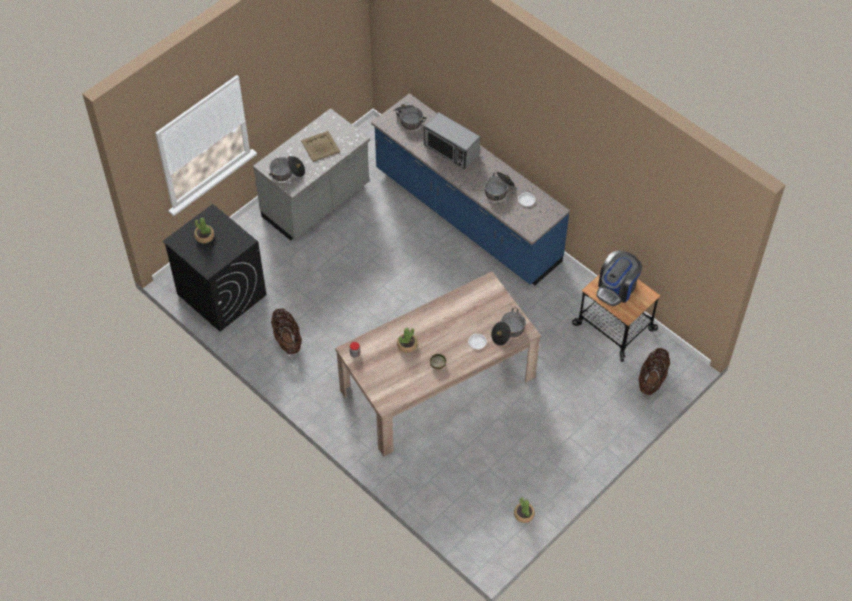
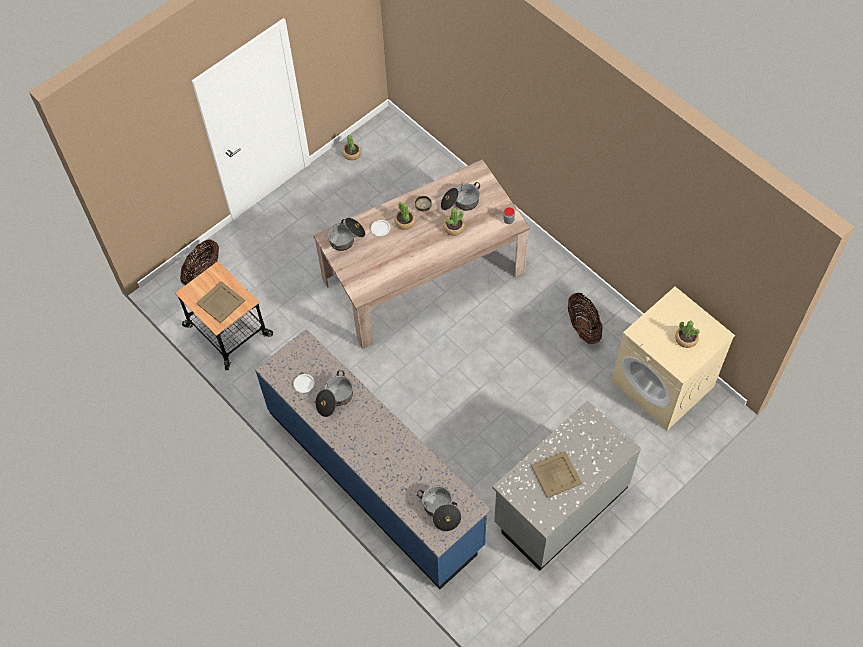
camera: 175 degrees left, 5 degrees up
(221, 294) = (663, 384): black washing machine -> beige washing machine
(287, 173) = (596, 435): cooking pot -> cooking pot (460, 202)
(451, 150) = (388, 459): microwave -> none
(454, 349) = (405, 222): none -> potted plant
(616, 288) = (220, 302): coffee machine -> beige tray

